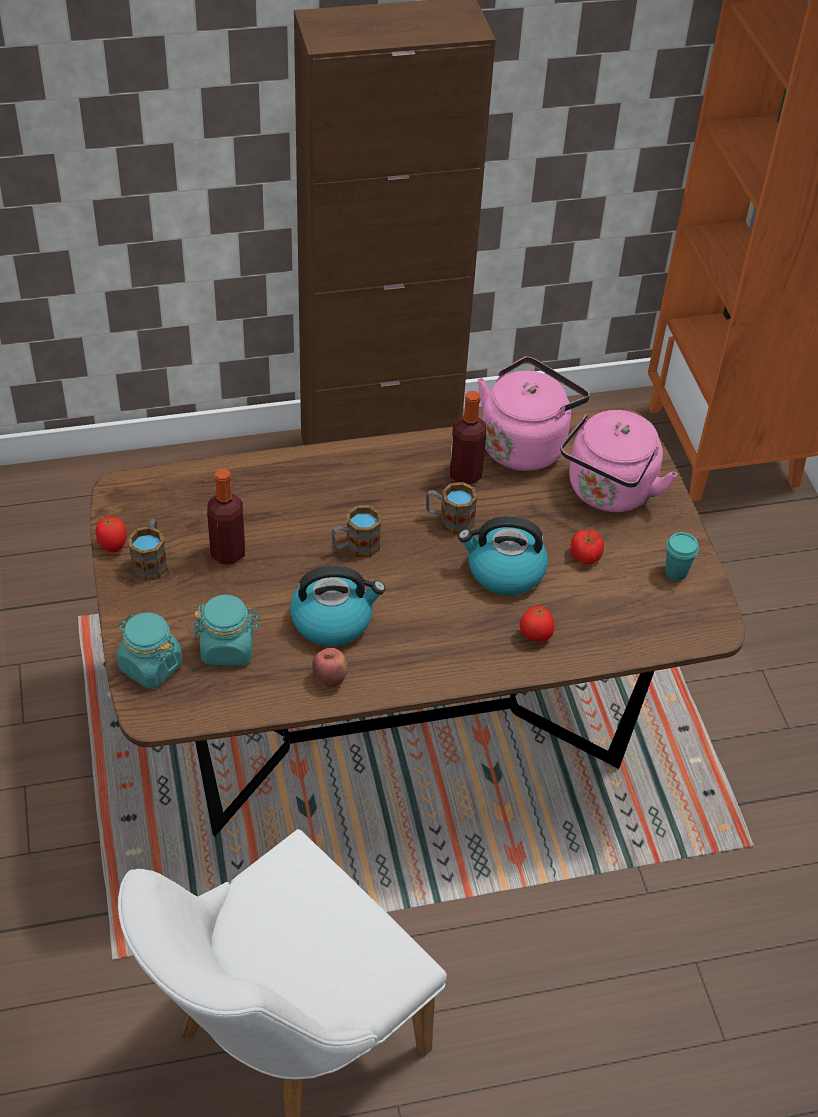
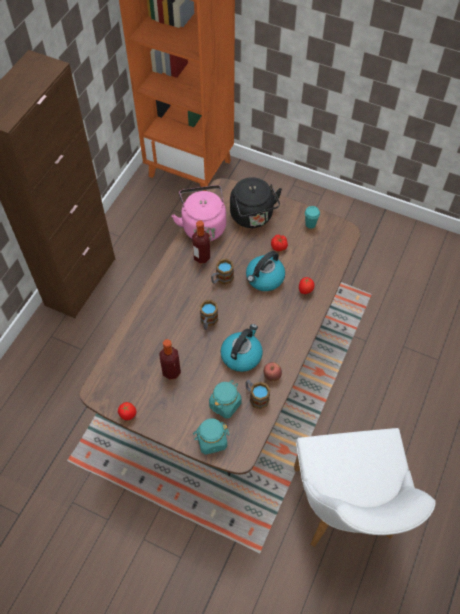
camera: 50 degrees left, 10 degrees up
(151, 560) = (150, 405): mug -> mug (256, 397)
(608, 493) = (253, 217): pink kettle -> black kettle

